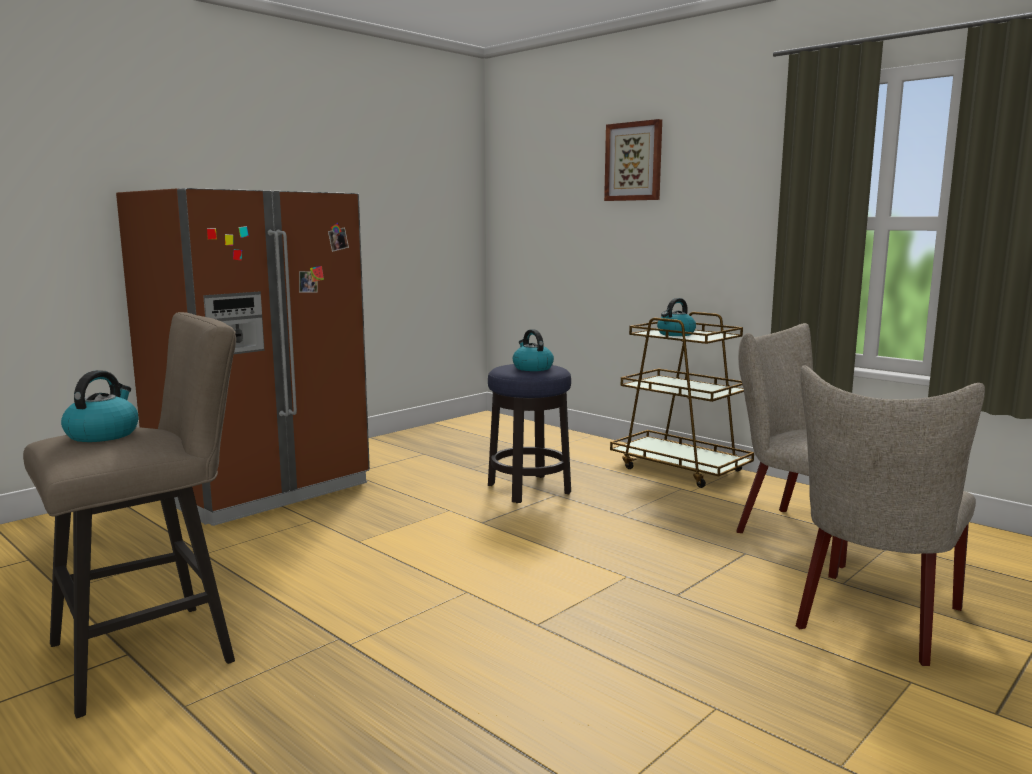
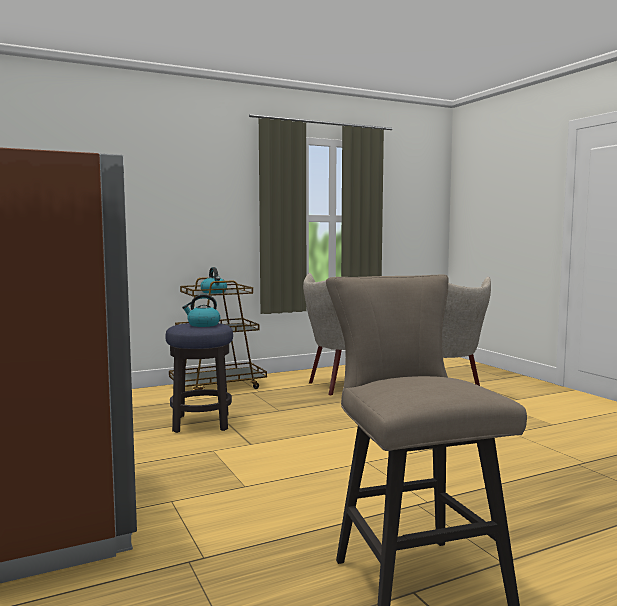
camera: 70 degrees left, 5 degrees down
(103, 434) = (423, 382): kettle -> none
(634, 161) = (135, 169): picture -> none

